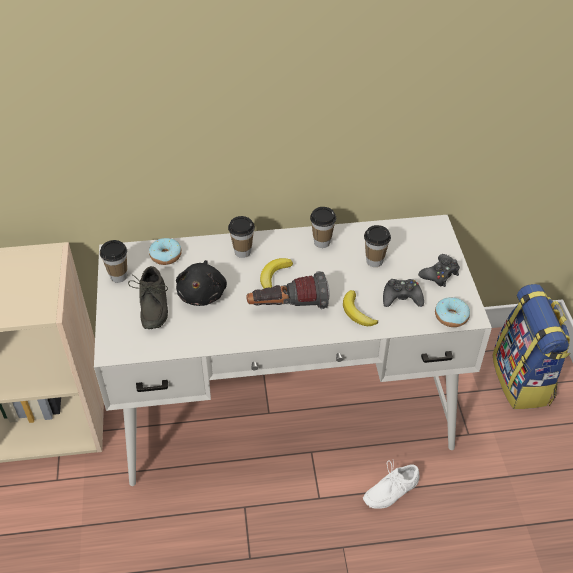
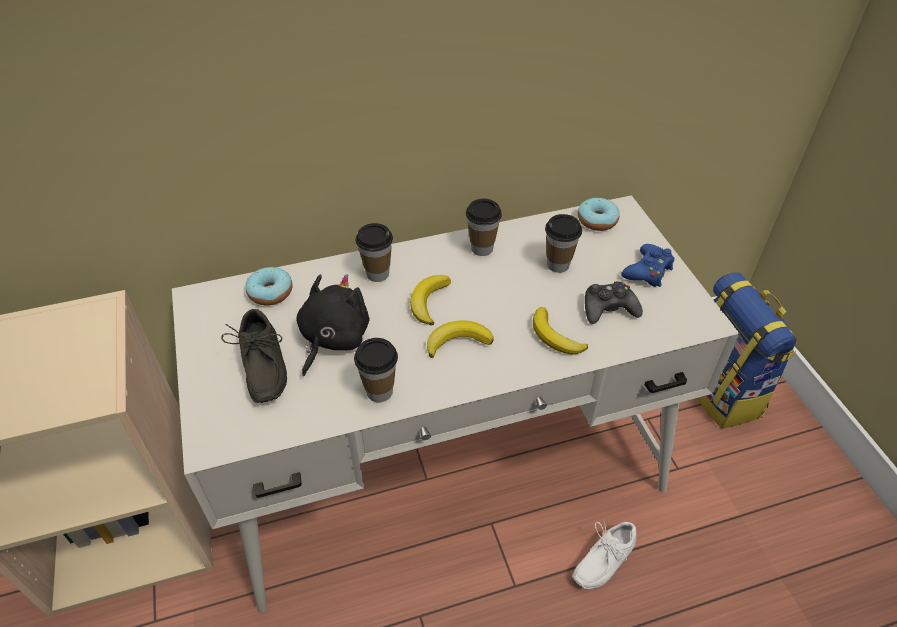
camera: 10 degrees left, 0 degrees up
(118, 276) = (206, 330): cup -> cup (379, 391)
(202, 293) = (333, 338): black plush toy -> black plush toy turned 150 degrees counterclockwise
(288, 306) = (457, 341): flashlight -> banana
(440, 274) = (648, 271): black game controller -> blue game controller
(451, 316) = (682, 326): donut -> donut (597, 220)

